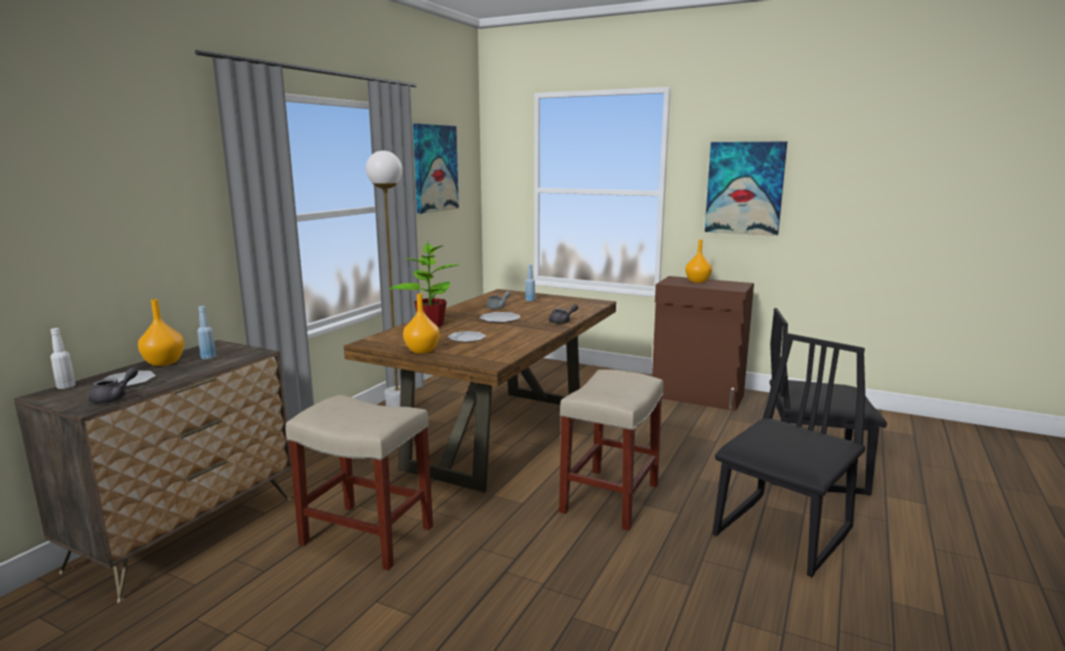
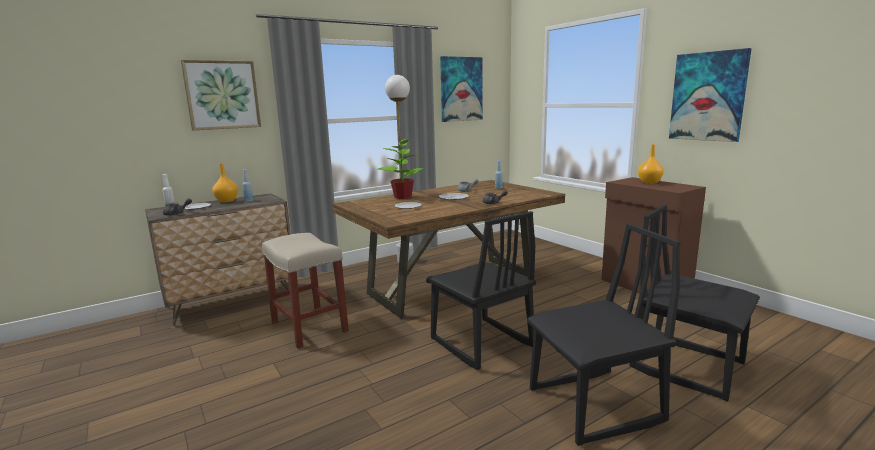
camera: 30 degrees right, 0 degrees up
(138, 182) = (222, 95): none -> picture
(421, 350) = (367, 210): orange vase -> none
(610, 499) = (480, 343): beige stool -> black chair

